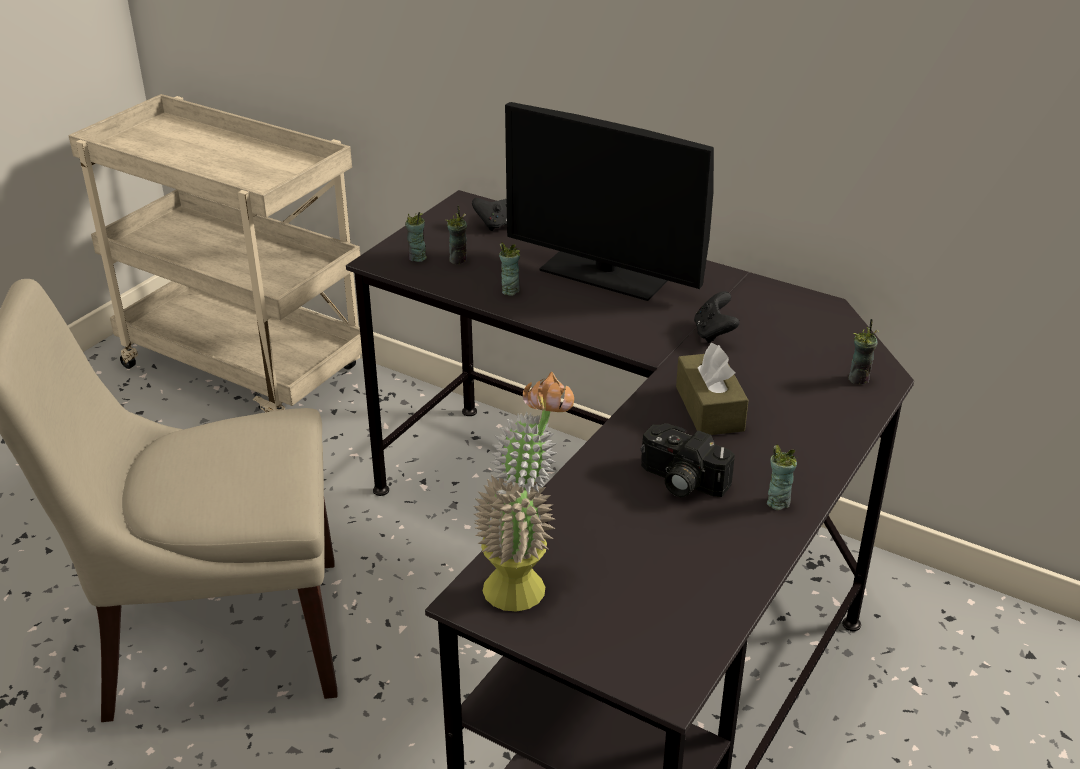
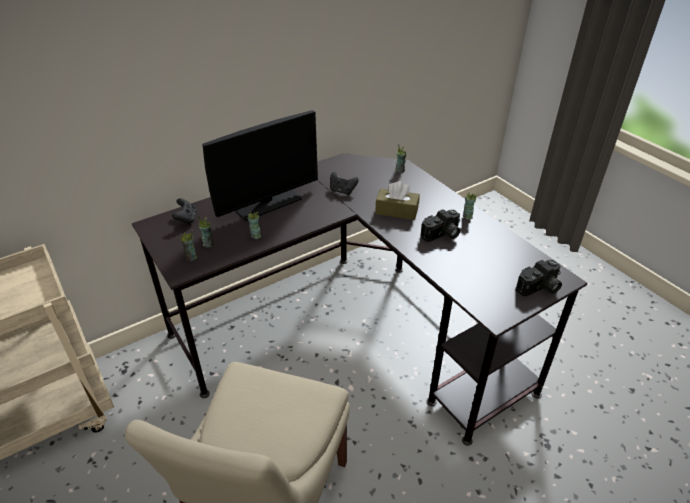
camera: 65 degrees left, 5 degrees up
(524, 579) = (488, 298): potted plant -> none
(606, 650) = (539, 288): none -> camera

